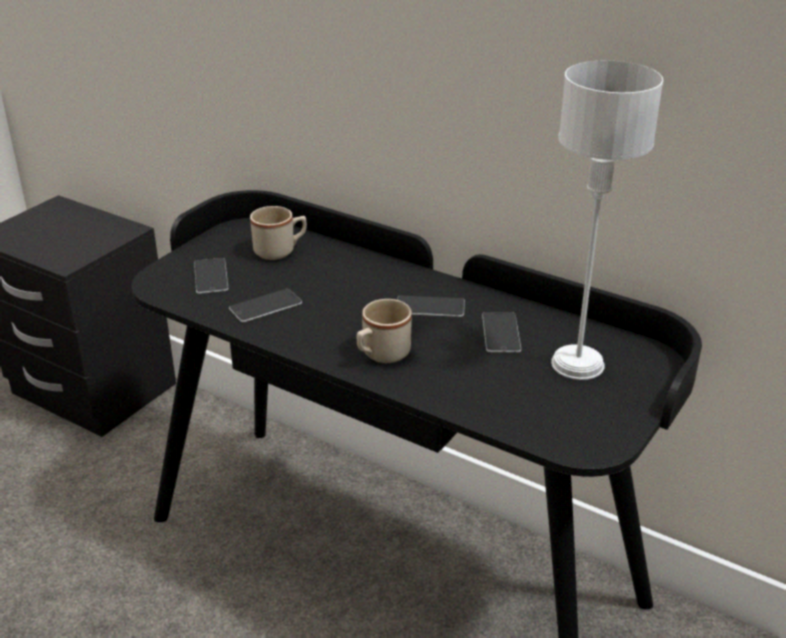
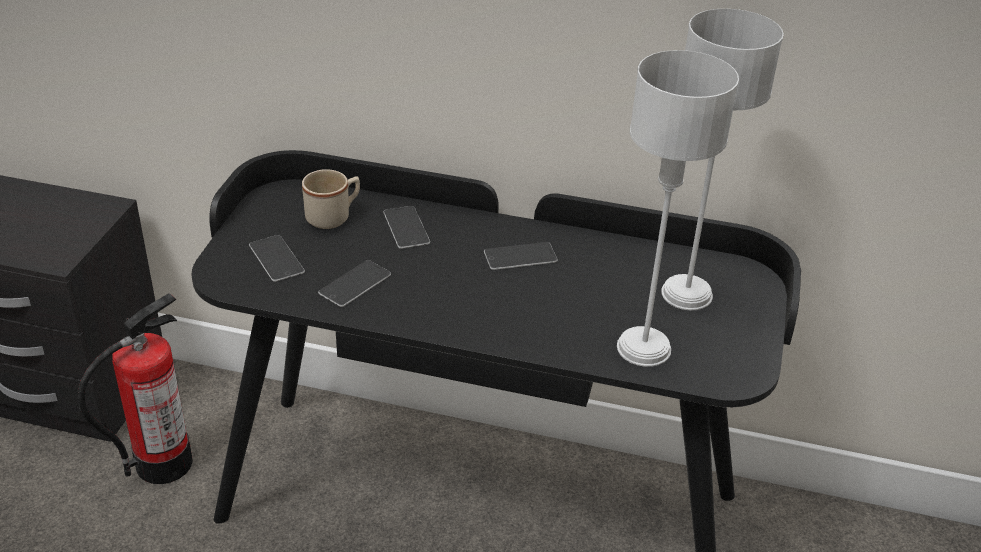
camera: 20 degrees left, 5 degrees up
(135, 463) = (163, 463): none -> fire extinguisher
(381, 355) = (502, 318): beige mug -> none
(501, 332) = (601, 273): phone -> phone (406, 227)
(504, 404) = (643, 348): none -> grey table lamp

